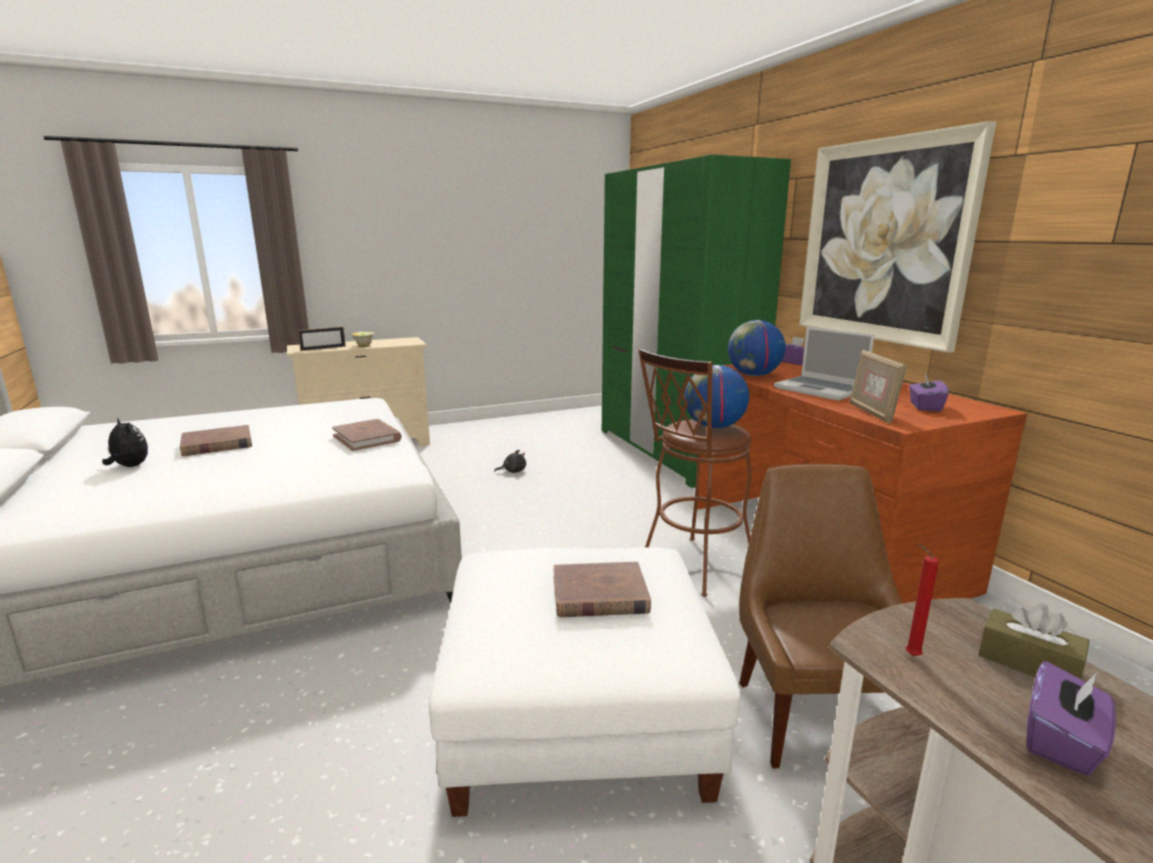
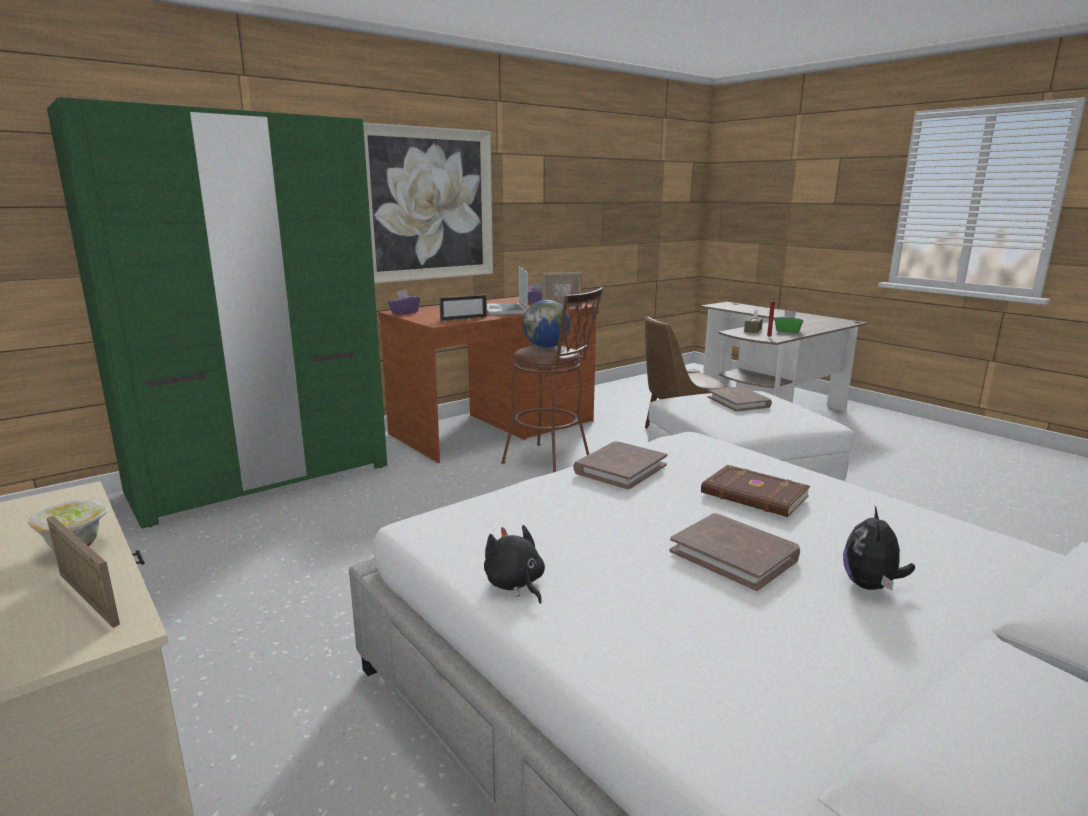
camera: 105 degrees left, 0 degrees up
(259, 462) = (754, 495): none -> brown book
(513, 471) = (329, 571): black plush toy -> black plush toy (515, 584)
(753, 375) = (463, 319): globe -> picture frame
(821, 390) = (506, 310): laptop -> laptop turned 135 degrees clockwise
(1062, 741) = (787, 331): purple tissue box -> green tissue box

